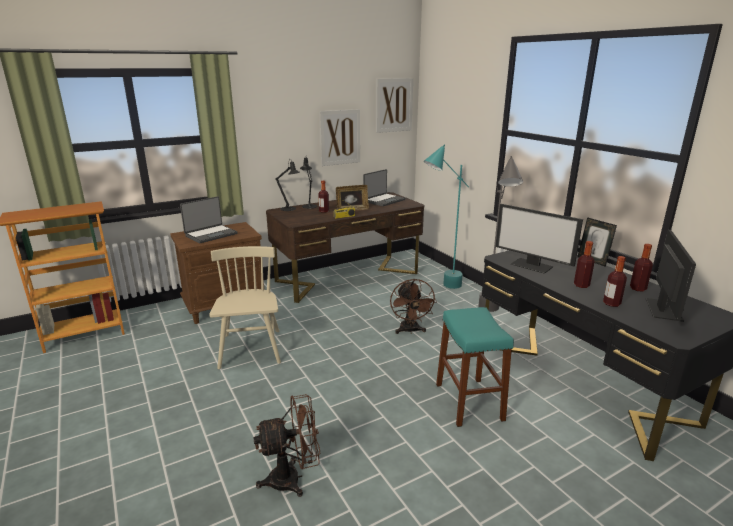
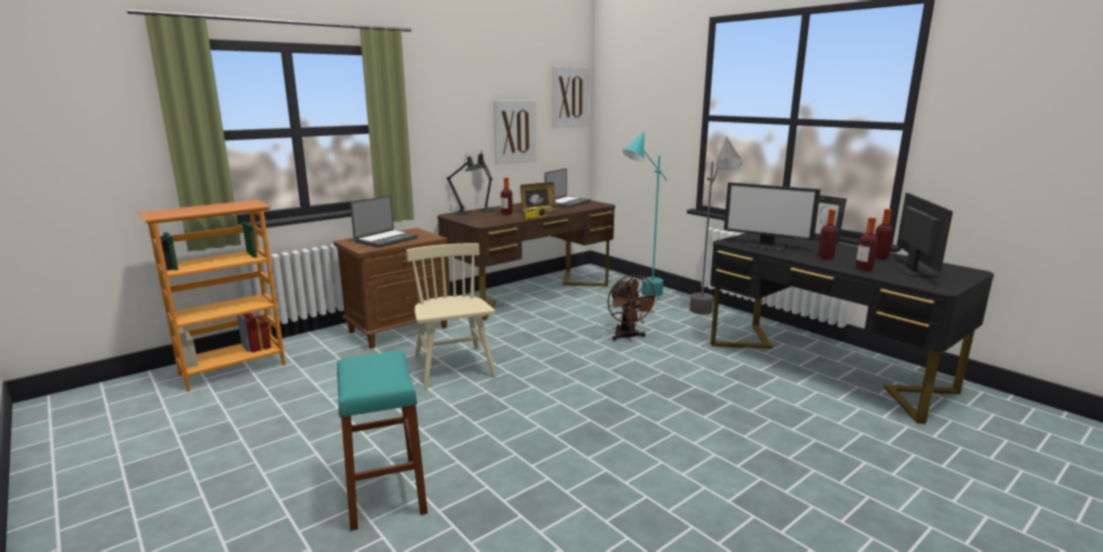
camera: 10 degrees left, 5 degrees down
(293, 478) = (569, 477): brown fan -> none
(469, 401) = (722, 393): turquoise stool -> turquoise stool (385, 491)

